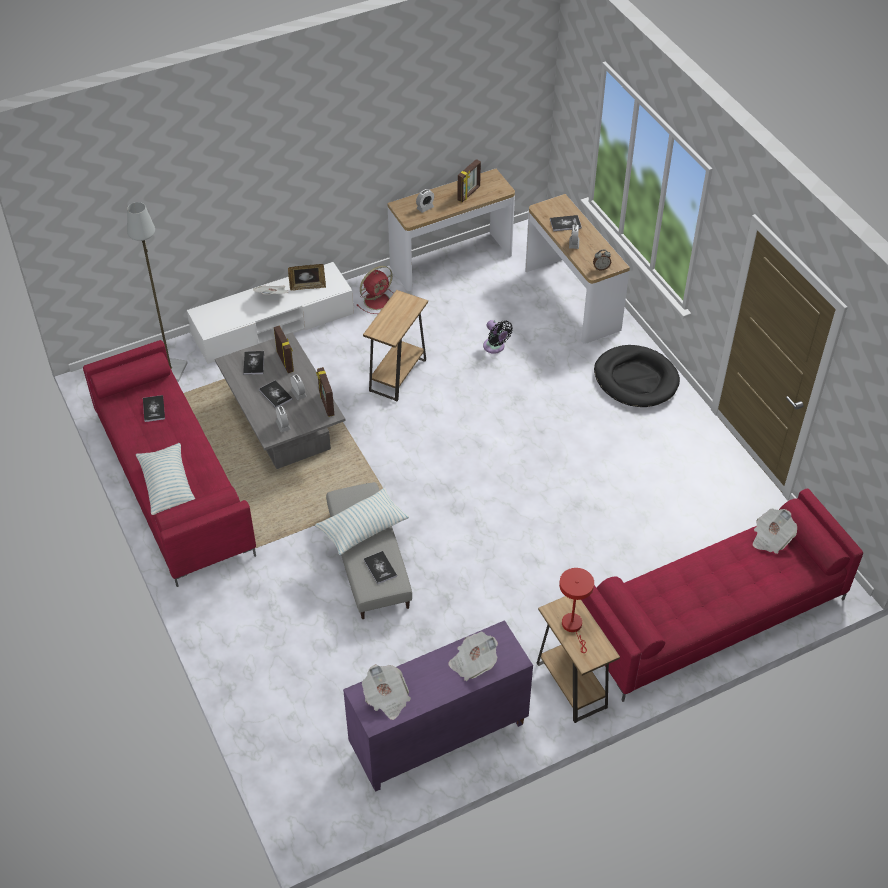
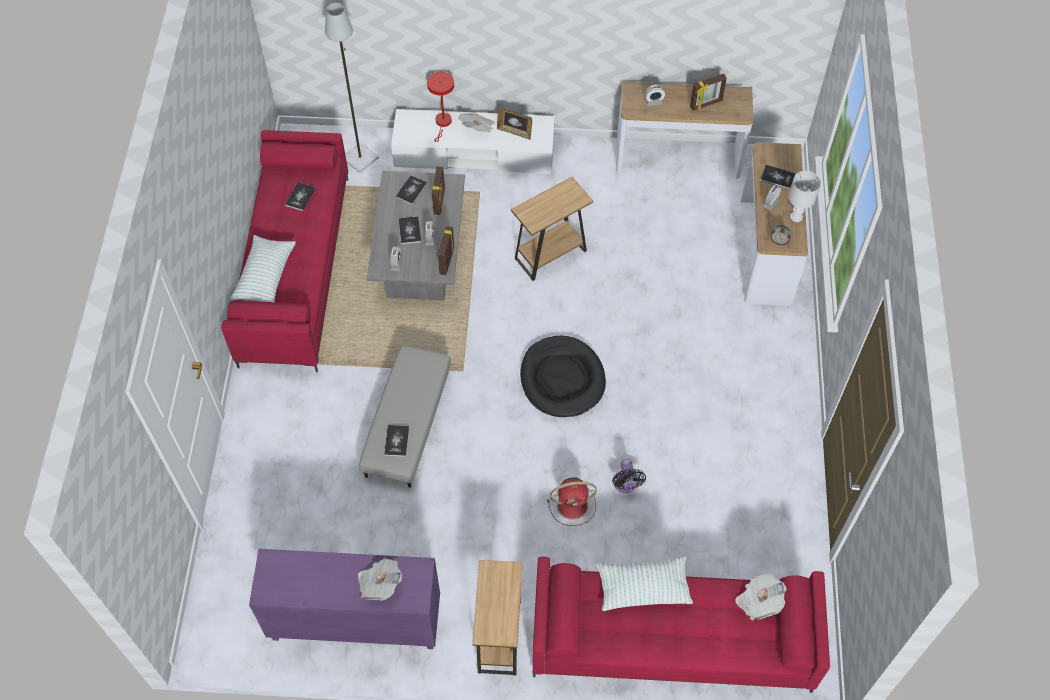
camera: 30 degrees right, 10 degrees up
(362, 528) = (407, 395): pillow -> pillow (643, 588)
(378, 300) = (583, 170): red fan -> red fan (573, 505)
(386, 698) = (287, 577): newspaper -> none
(495, 347) = (658, 267): black fan -> black fan (625, 484)
(573, 626) = (496, 595): red table lamp -> red table lamp (443, 123)
(601, 245) = (796, 216): none -> white table lamp
(636, 379) = (770, 364): black dog bed -> black dog bed (562, 379)

